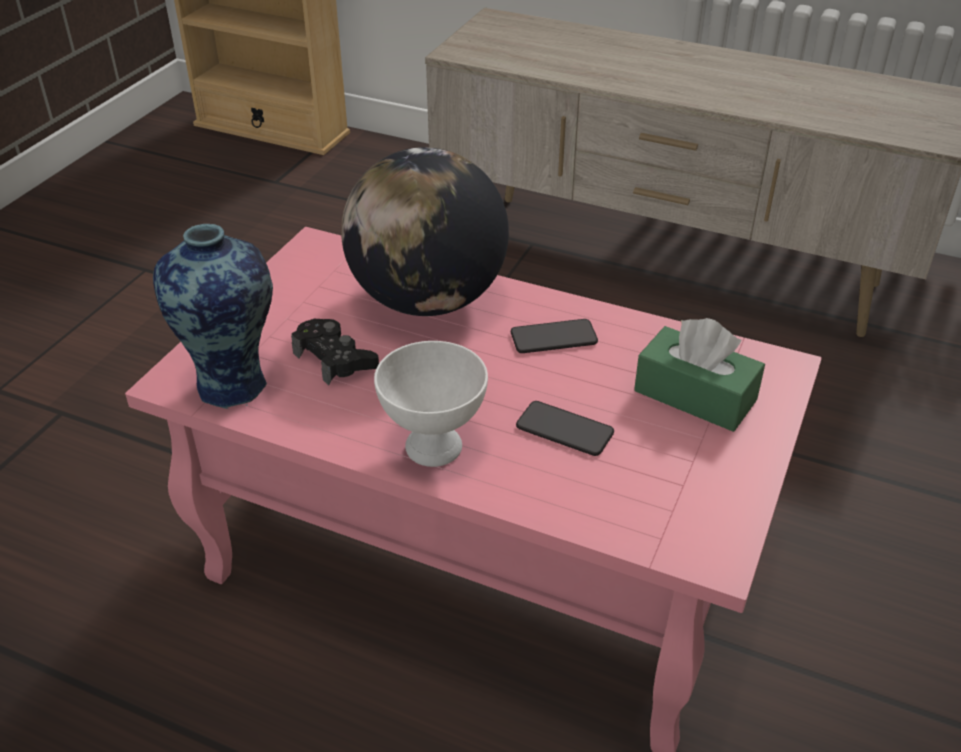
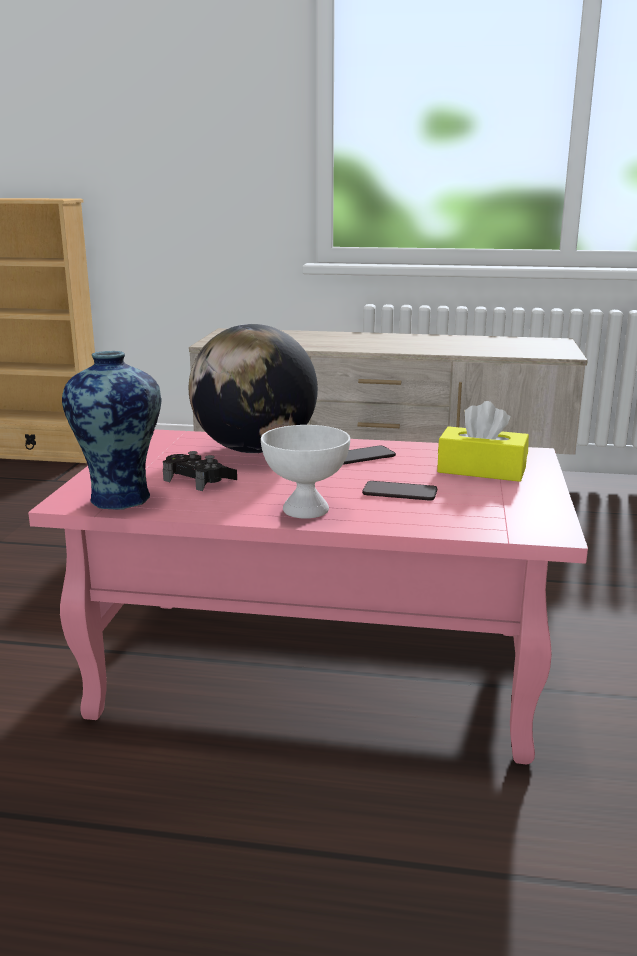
camera: 15 degrees left, 20 degrees down
(695, 395) = (481, 470): green tissue box -> yellow tissue box

